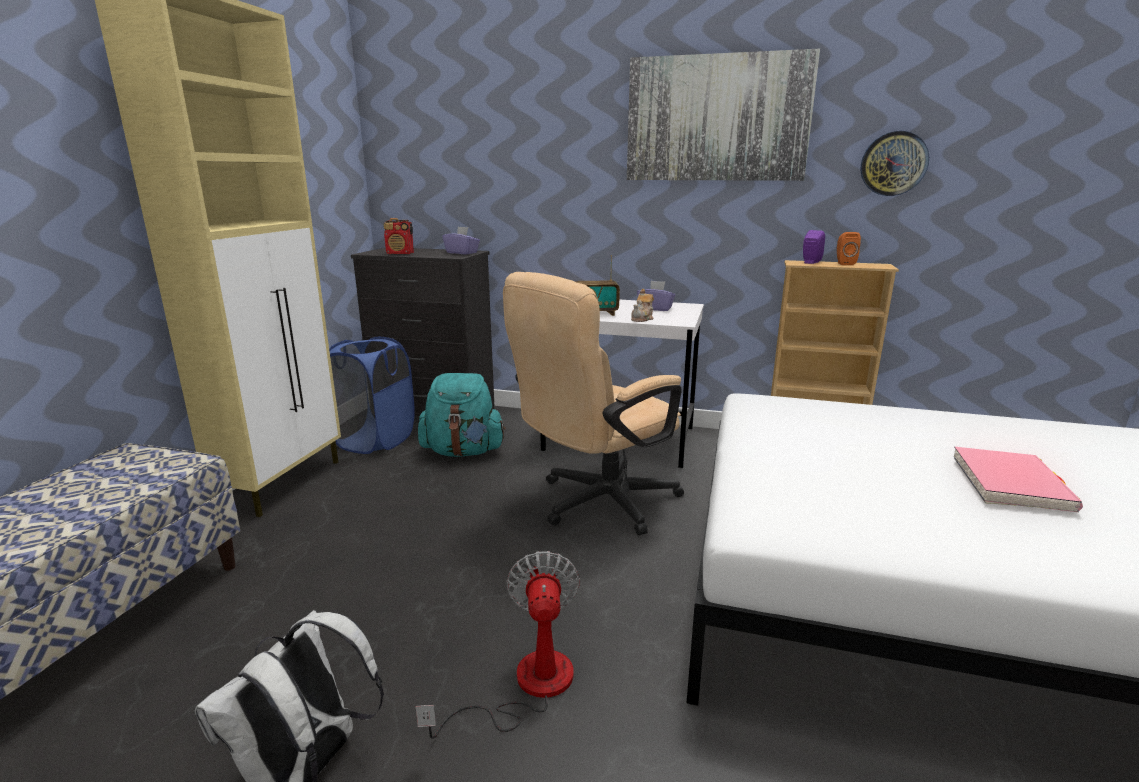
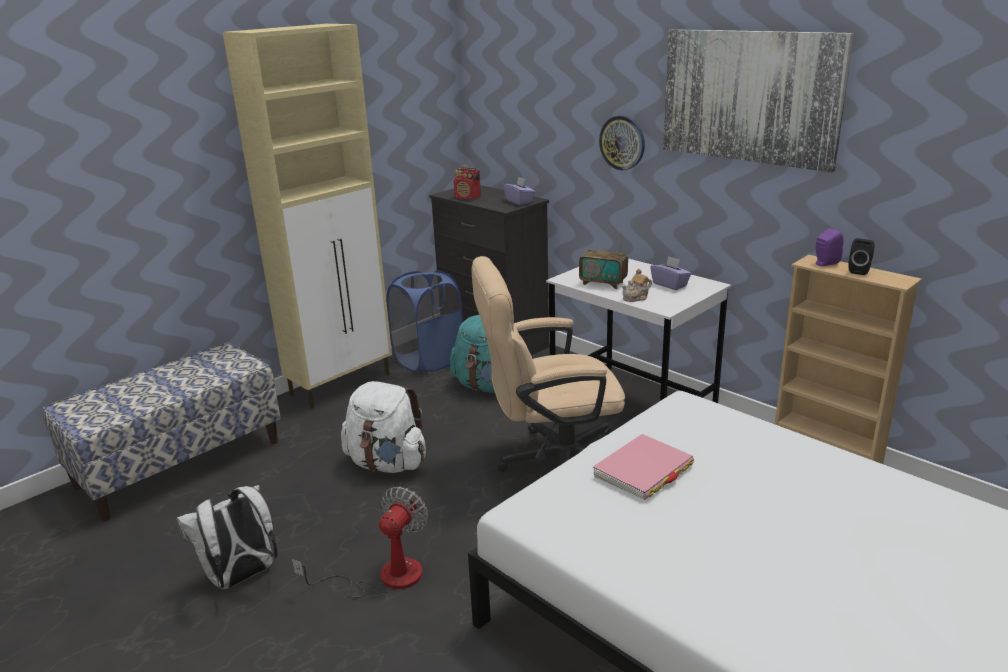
camera: 30 degrees right, 5 degrees up
(414, 552) = (387, 463): none -> white backpack
(844, 263) = (860, 271): orange speaker -> black speaker
(893, 164) = (932, 165): wall clock -> wall clock (622, 142)
(1010, 483) = (786, 542): pink book -> pink book (643, 470)

